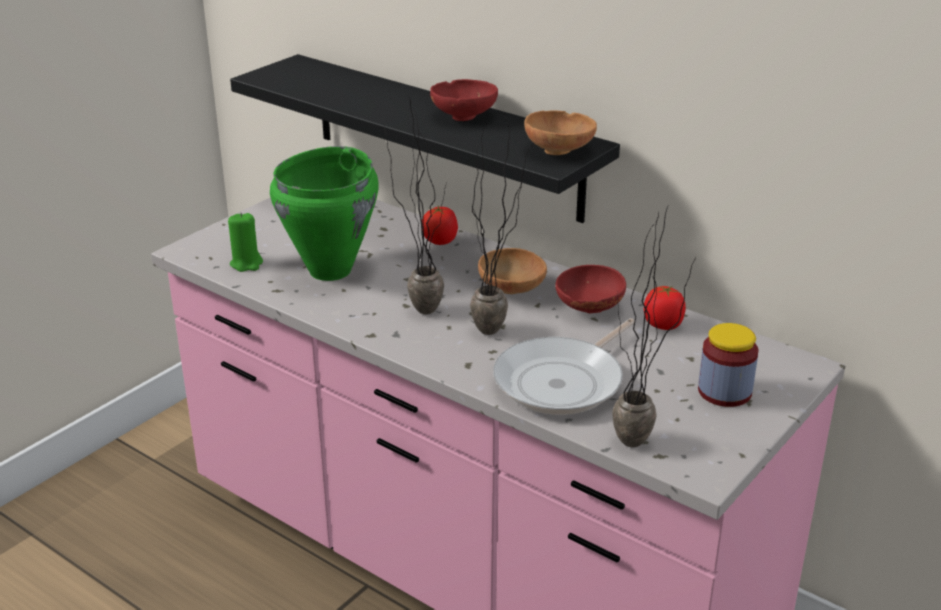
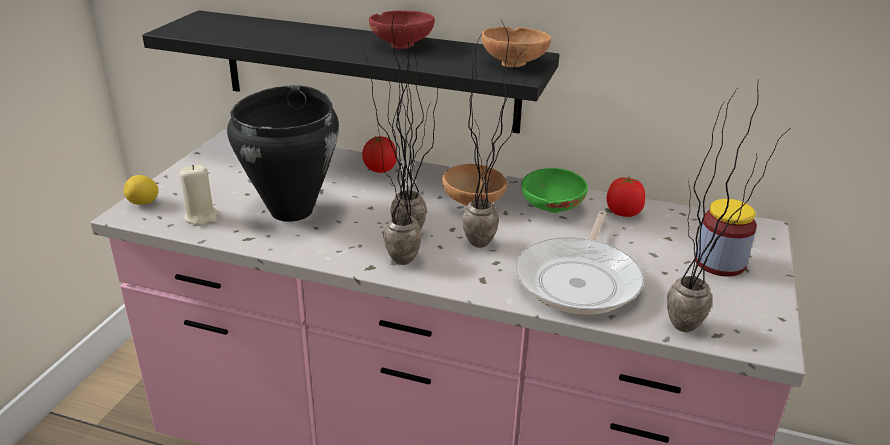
camera: 20 degrees left, 0 degrees up
(203, 242) = (144, 203): none -> lemon
(246, 264) = (201, 217): green candle -> beige candle
(331, 270) = (292, 211): green cooking pot -> black cooking pot
(406, 340) = (408, 267): none -> potted plant
(588, 308) = (550, 208): red bowl -> green bowl

